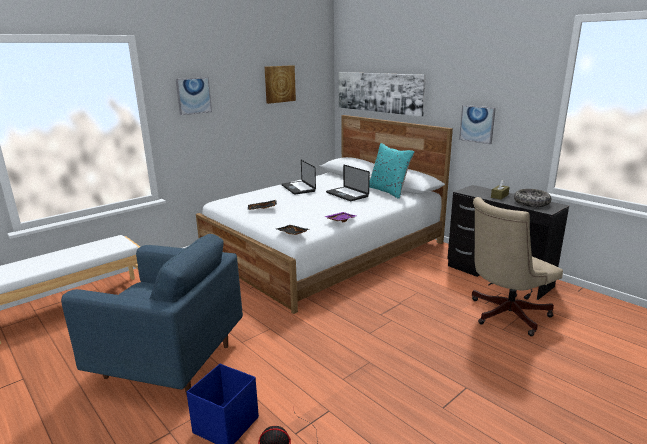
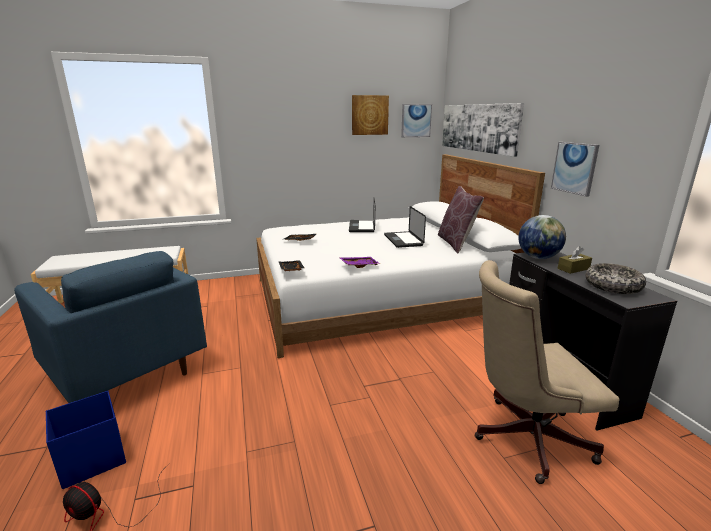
camera: 25 degrees right, 0 degrees up
(193, 96) = (268, 121): picture -> picture (416, 120)
(388, 191) = (456, 243): turquoise pillow -> brown pillow
(471, 192) = (538, 257): none -> globe

